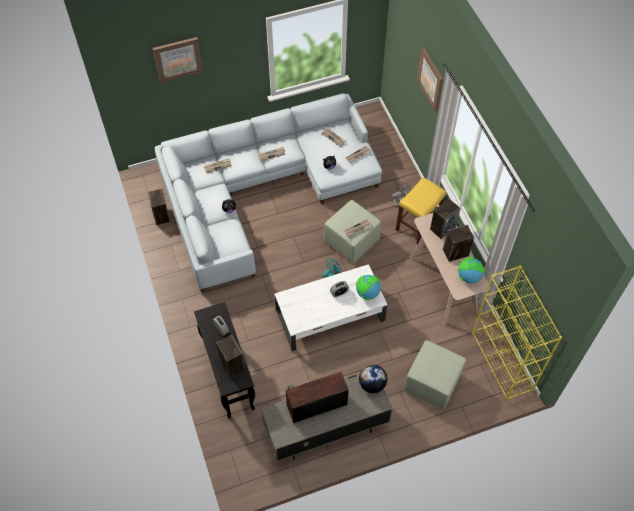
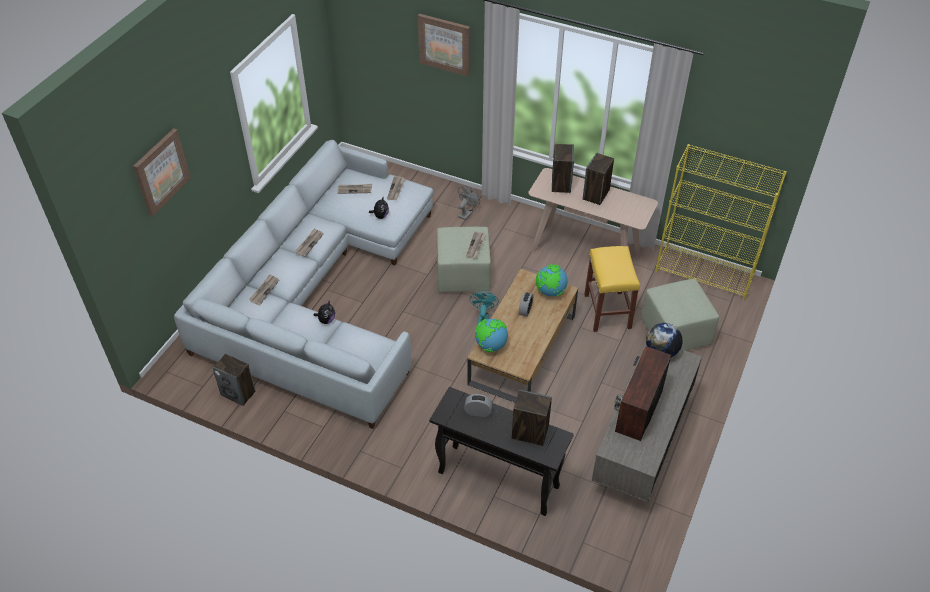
camera: 45 degrees left, 10 degrees down
(330, 315) = (523, 349): white coffee table -> brown coffee table
(417, 226) = (505, 222): yellow stool -> yellow stool (608, 312)
(468, 277) = (630, 205): globe -> globe (490, 346)

